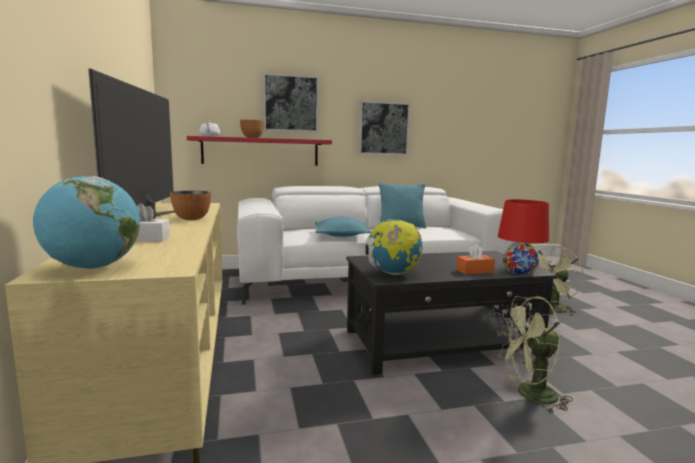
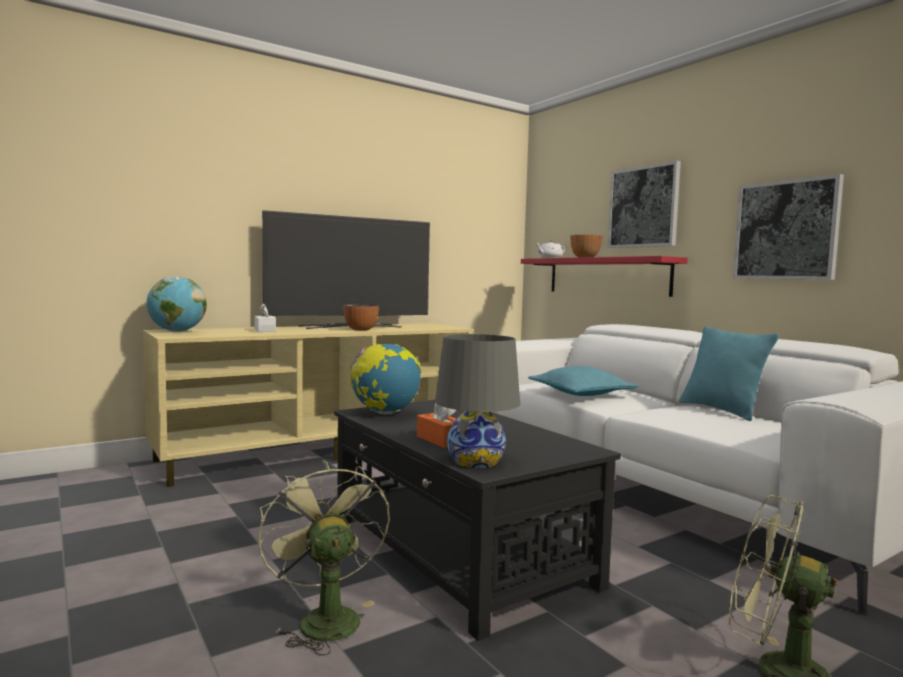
camera: 70 degrees right, 5 degrees down
(519, 271) = (475, 461): red table lamp -> grey table lamp

